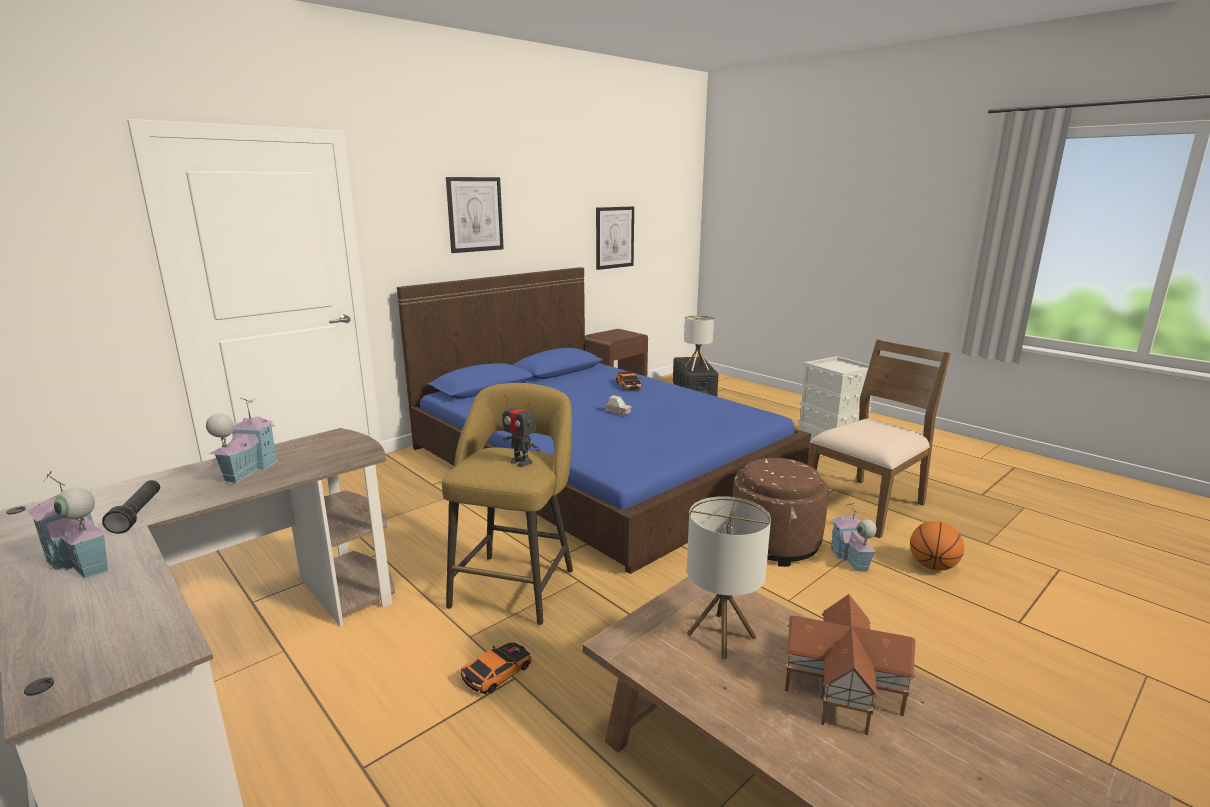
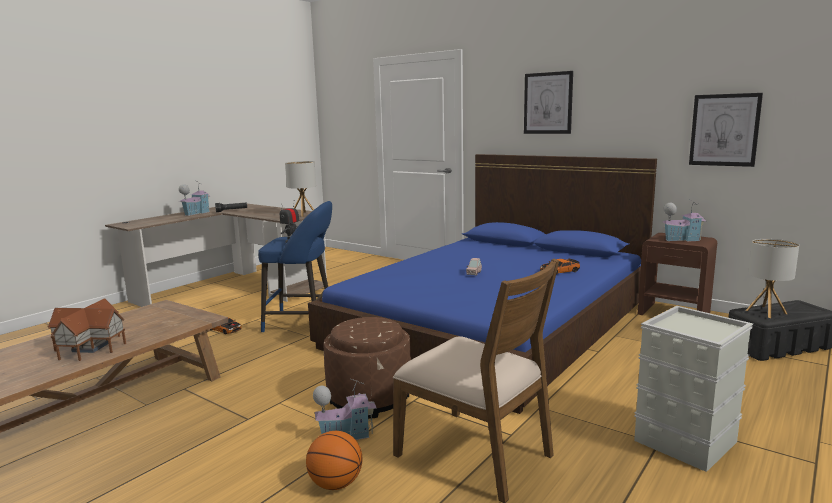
camera: 80 degrees right, 5 degrees down
(248, 470) = (271, 212): toy house -> toy house (681, 239)
(515, 584) = (303, 322): yellow stool -> blue stool
(721, 635) = (154, 322): table lamp -> table lamp (303, 214)

